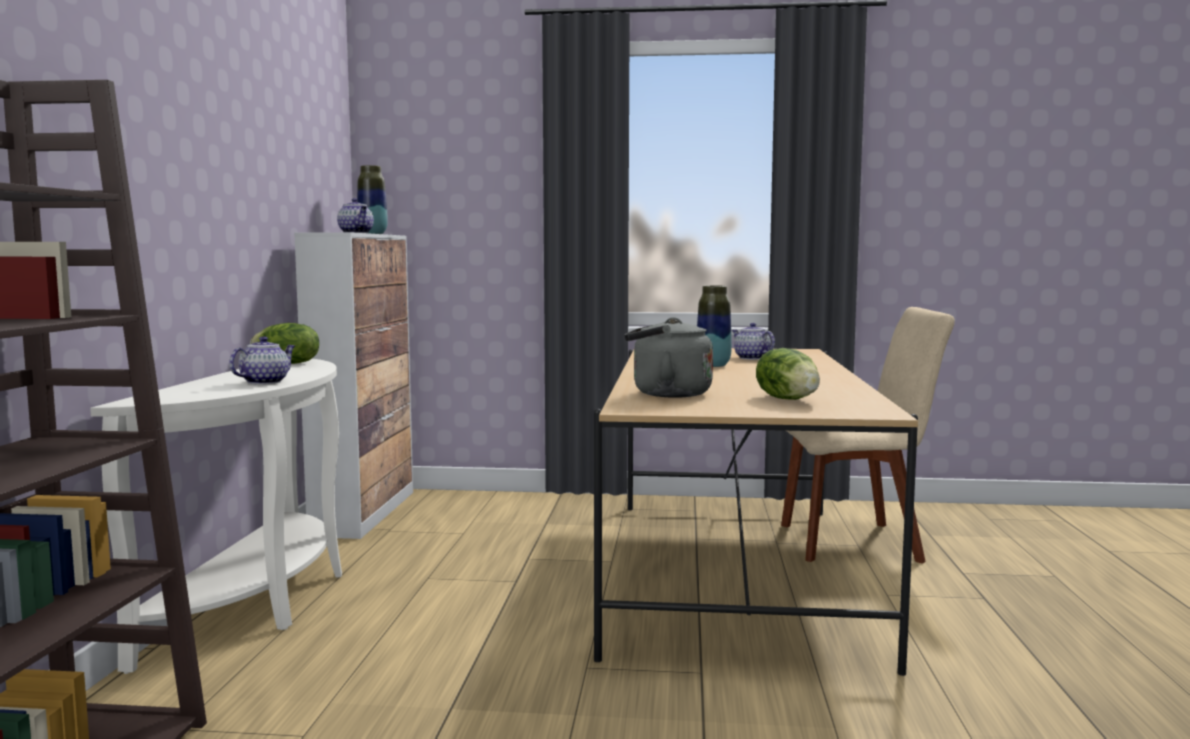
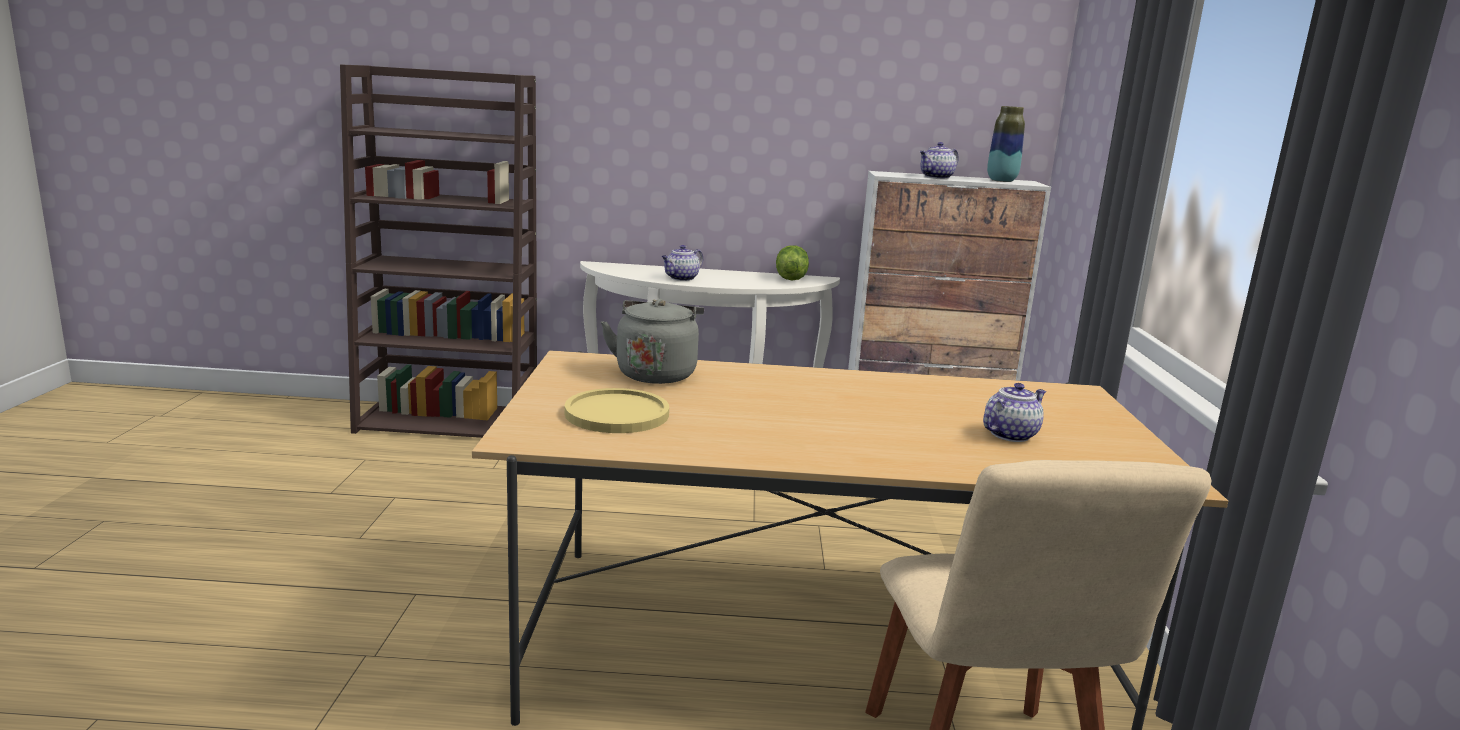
camera: 85 degrees right, 10 degrees up
(265, 382) = (681, 278): teapot -> teapot turned 105 degrees clockwise
(713, 365) = (902, 407): vase -> none
(788, 399) = (617, 413): lettuce -> yellow plate

